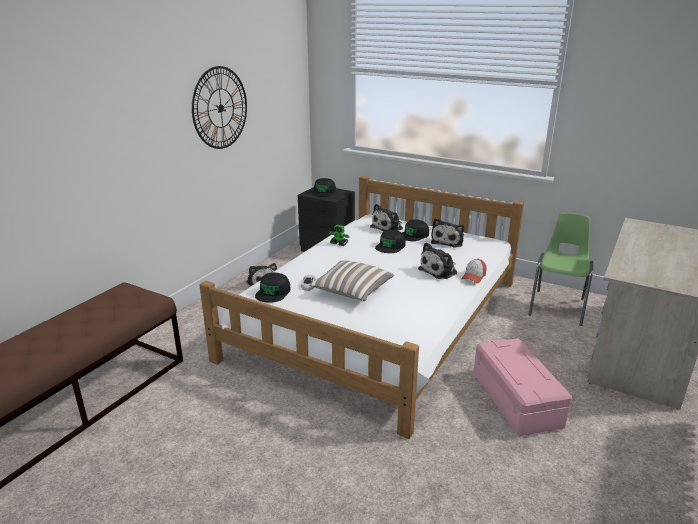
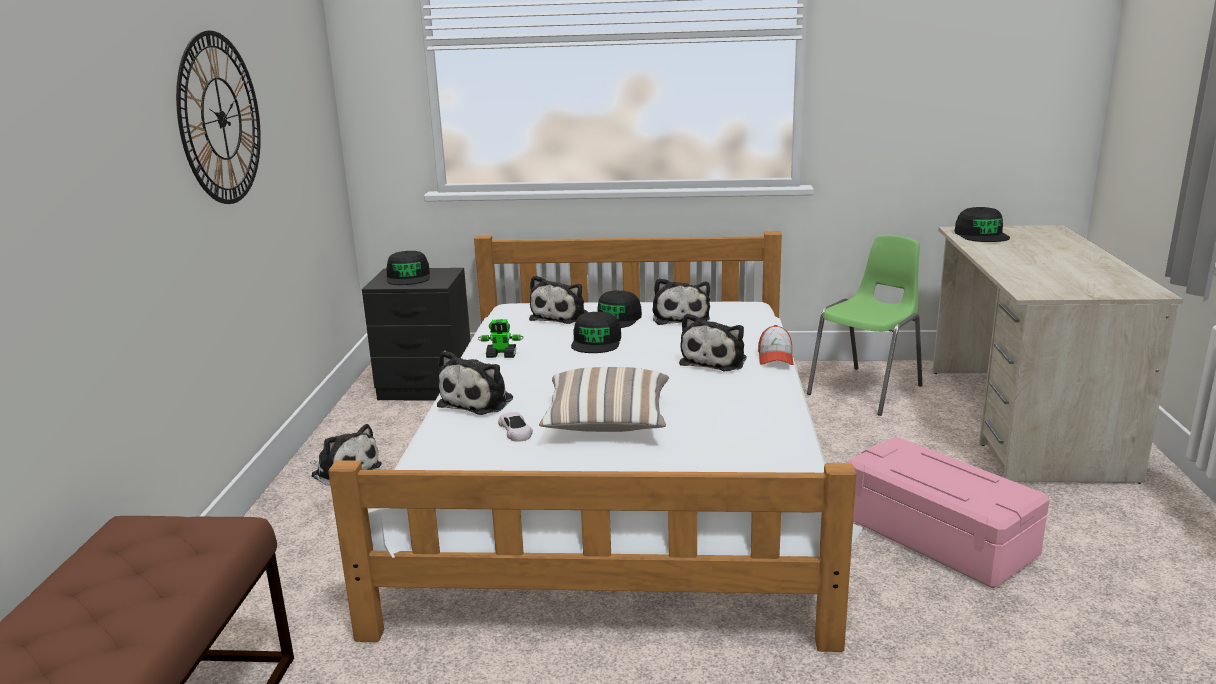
camera: 25 degrees left, 5 degrees down
(273, 292) = (462, 459): black cap -> black cap (981, 235)
(307, 265) = (479, 401): none -> plush toy
(558, 307) = (867, 390): green chair -> green chair turned 45 degrees clockwise

